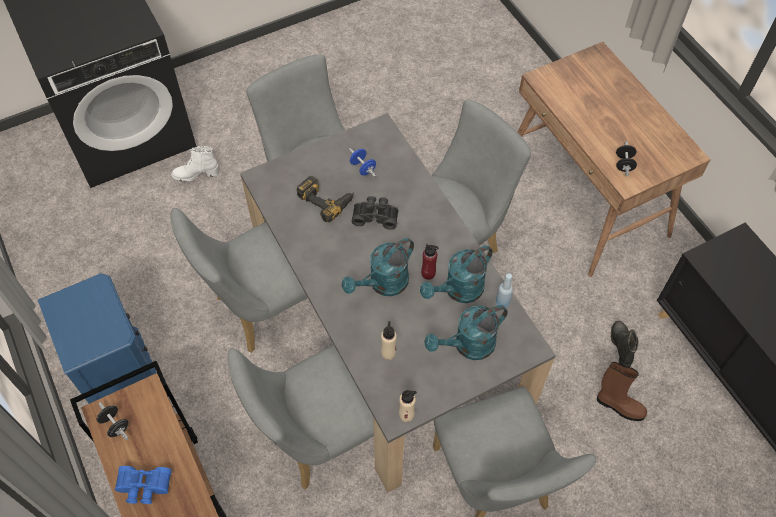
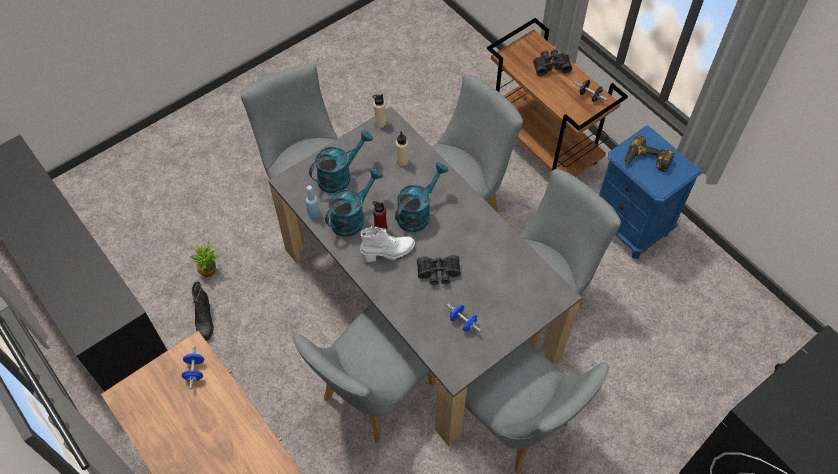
camera: 170 degrees right, 0 degrees up
(144, 488) = (551, 65): blue binoculars -> black binoculars
(196, 174) = (662, 435): white boot -> white boot (388, 252)
(326, 199) = (489, 282): power drill -> power drill (646, 161)
(618, 406) = (211, 270): brown boot -> potted plant
(624, 164) = (195, 371): black dumbbell -> blue dumbbell

